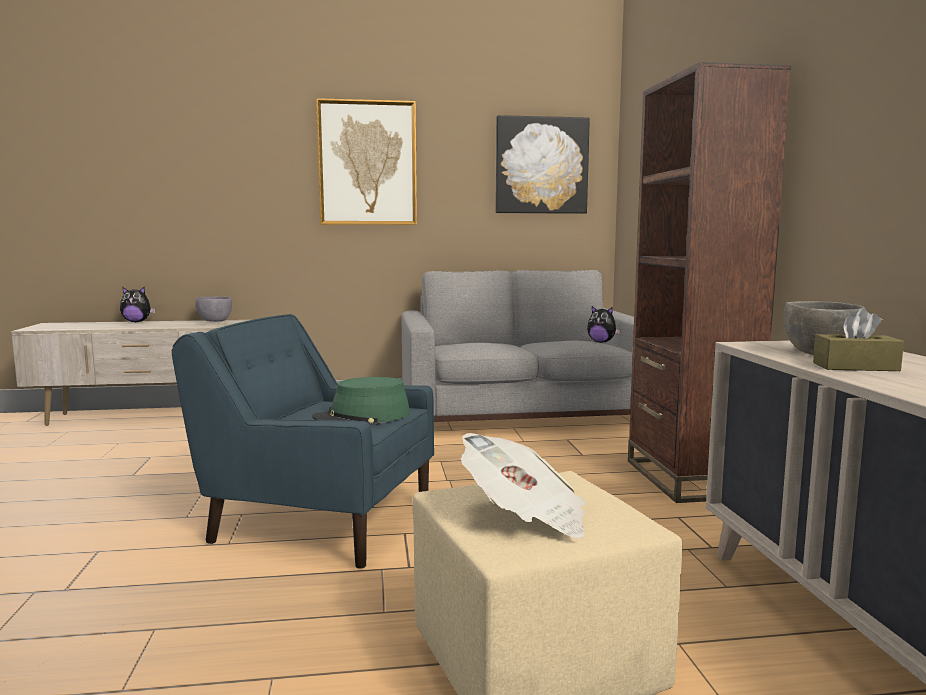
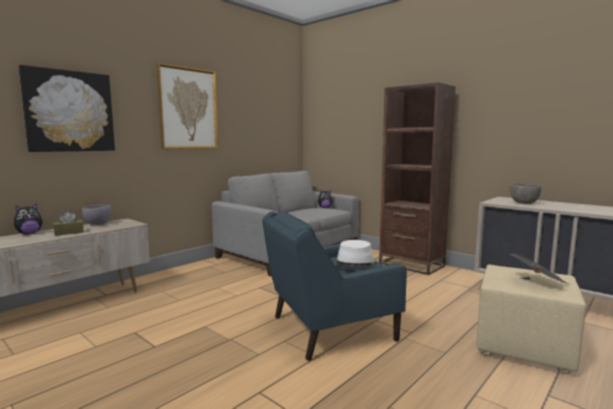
camera: 40 degrees left, 0 degrees up
(362, 417) = (354, 263): green hat -> white hat
(541, 165) = (273, 114): picture -> picture (69, 111)
(855, 367) = (551, 206): brown tissue box -> brown tissue box (69, 232)

